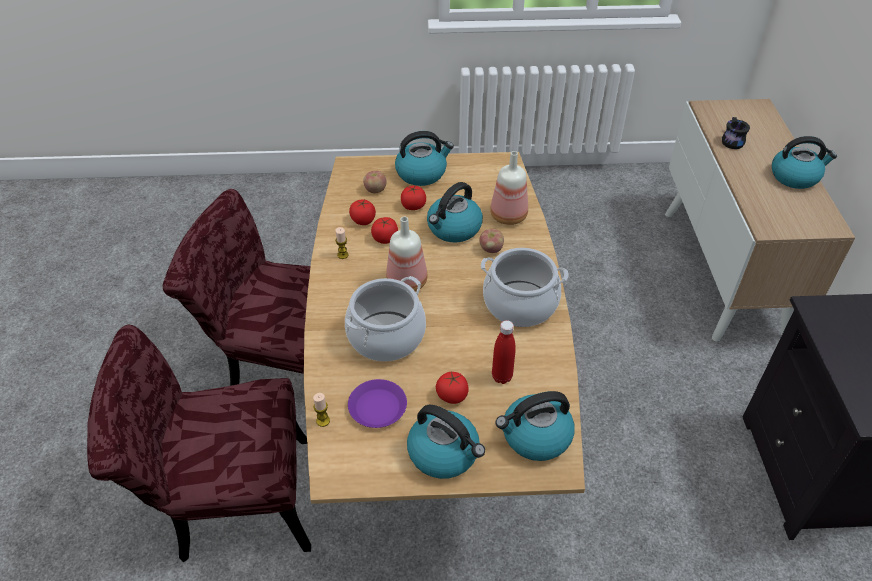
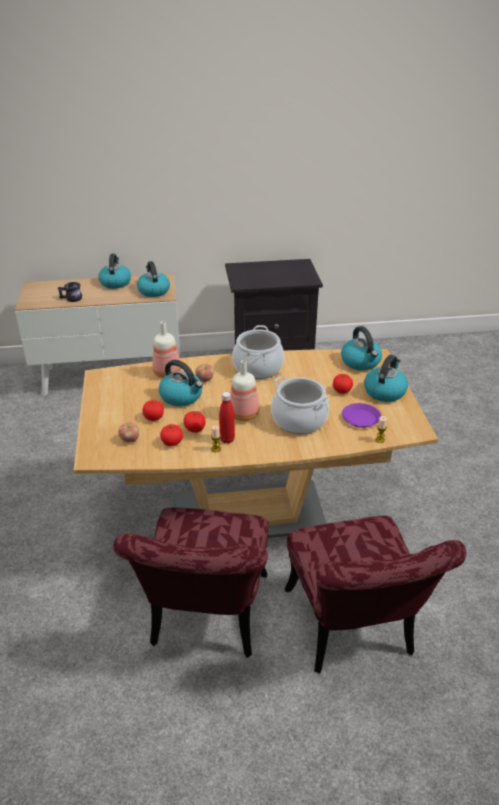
camera: 95 degrees left, 10 degrees down
(422, 173) = (108, 416): kettle -> kettle (153, 291)
(502, 377) = (321, 373): red bottle -> red bottle (227, 439)

